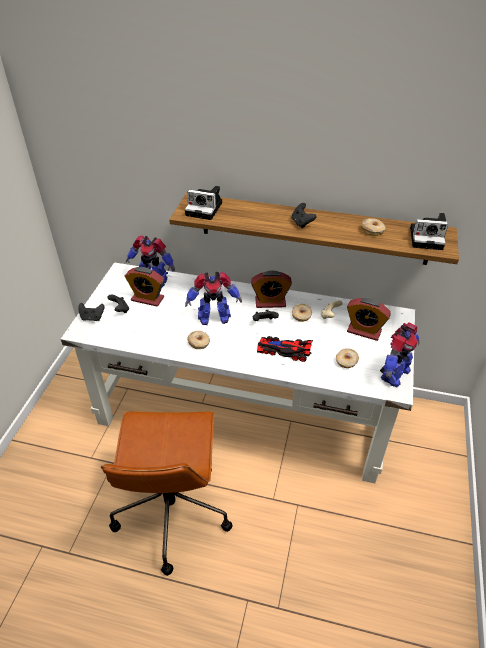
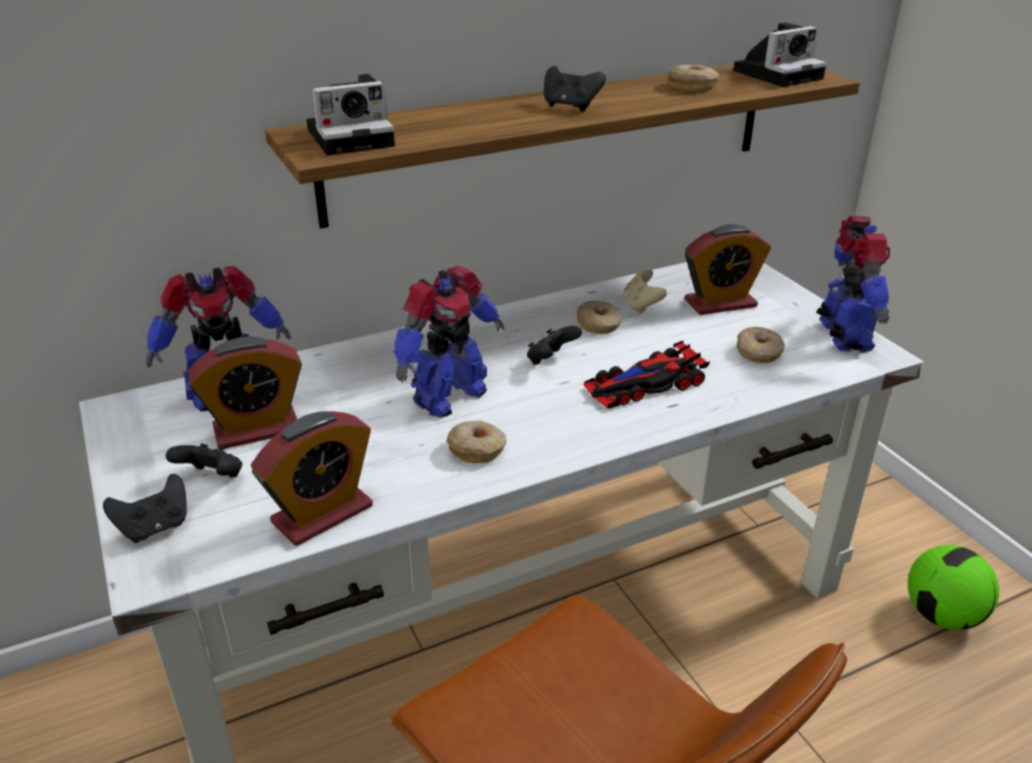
camera: 40 degrees left, 10 degrees down
(270, 302) = (519, 329): alarm clock -> alarm clock (322, 514)
(409, 523) = (942, 615): none -> football

